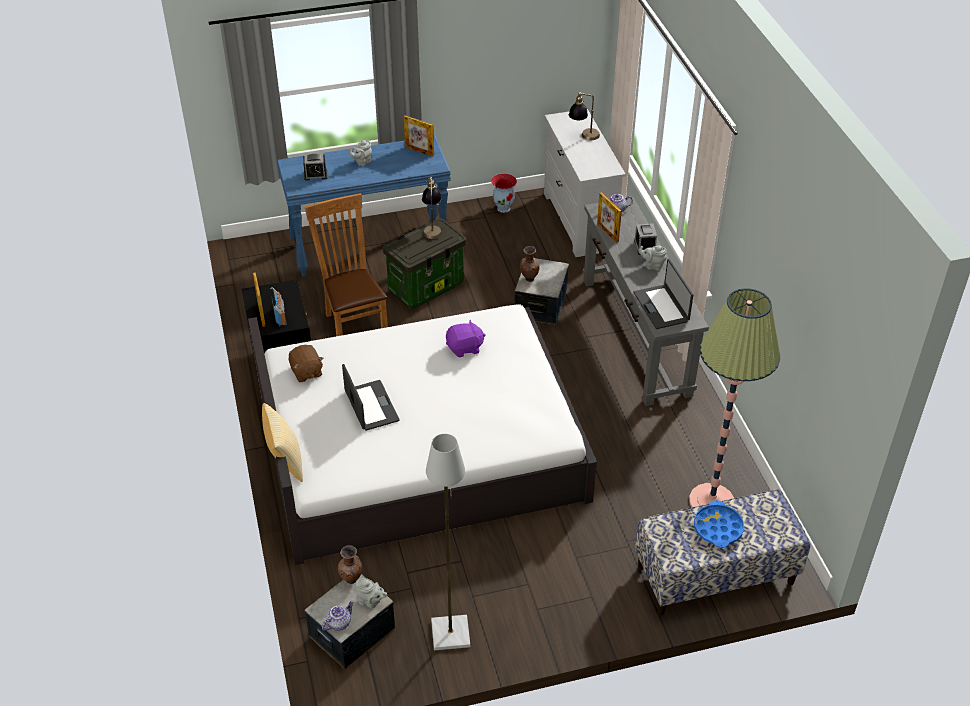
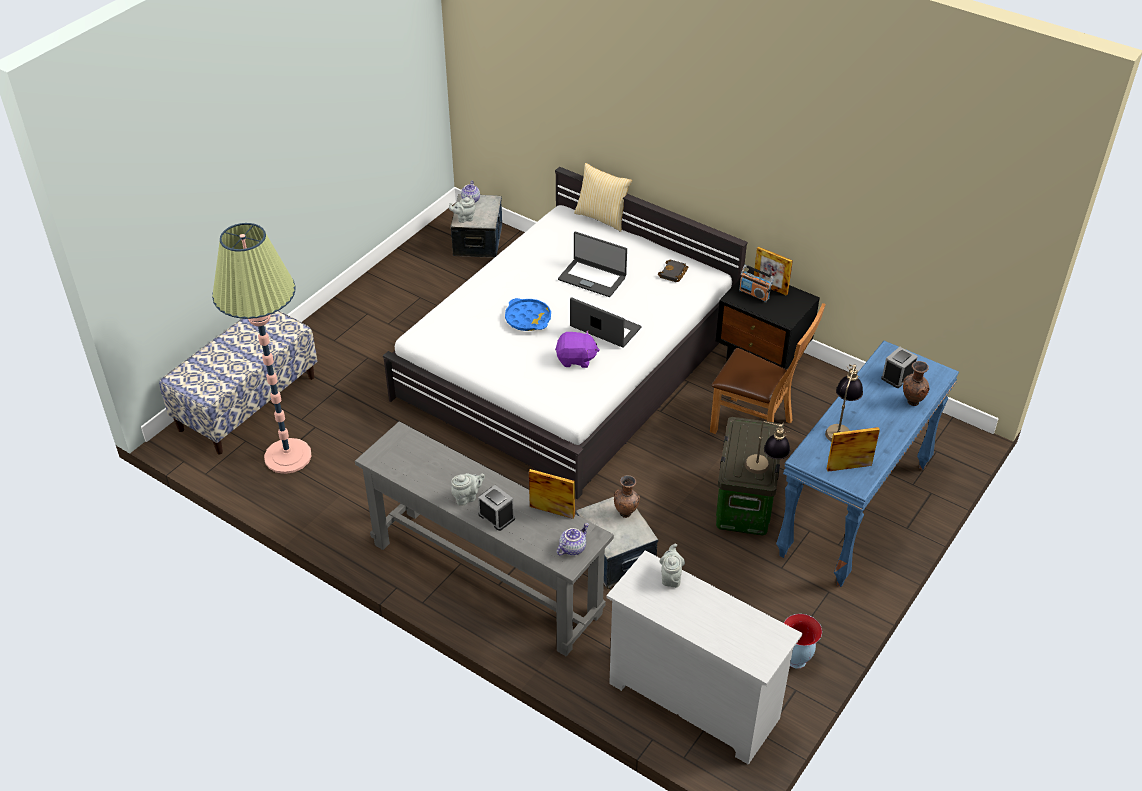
camera: 140 degrees right, 0 degrees up
(306, 372) = (673, 273): brown plush toy -> black book
(351, 580) = (490, 222): brown vase -> brown vase (912, 402)
(362, 162) = (880, 417): grey teapot -> grey teapot (671, 577)
(451, 633) = (413, 272): grey floor lamp -> none
(465, 348) = (576, 359): purple plush toy -> purple plush toy turned 120 degrees counterclockwise
(583, 137) = (715, 624): table lamp -> table lamp (841, 427)
(662, 307) = (417, 455): laptop -> laptop (605, 328)
(718, 528) = (242, 352): blue tray -> blue tray (528, 318)

